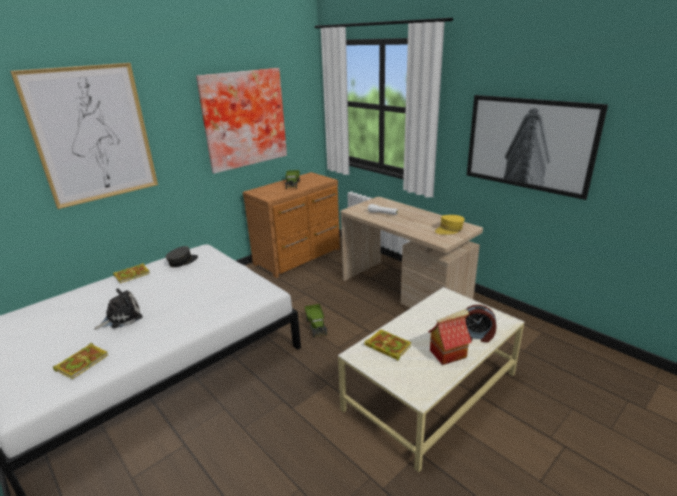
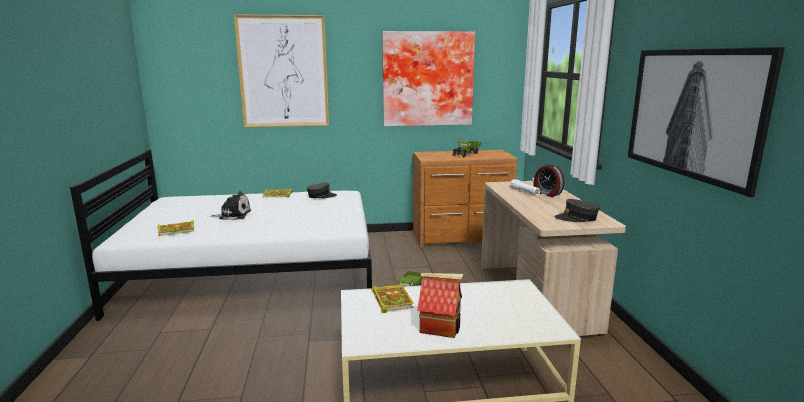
camera: 35 degrees right, 10 degrees down
(449, 229) = (577, 218): yellow cap -> grey cap
(476, 336) = (495, 327): alarm clock -> alarm clock (547, 193)

